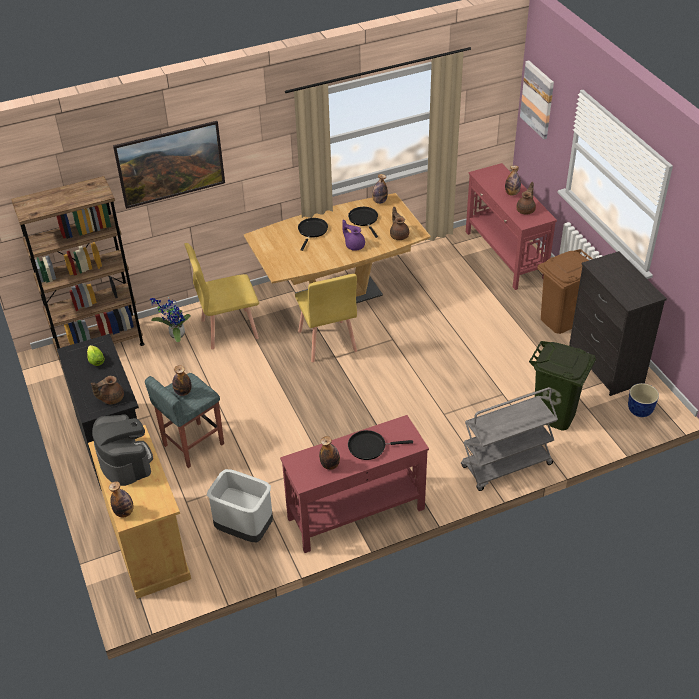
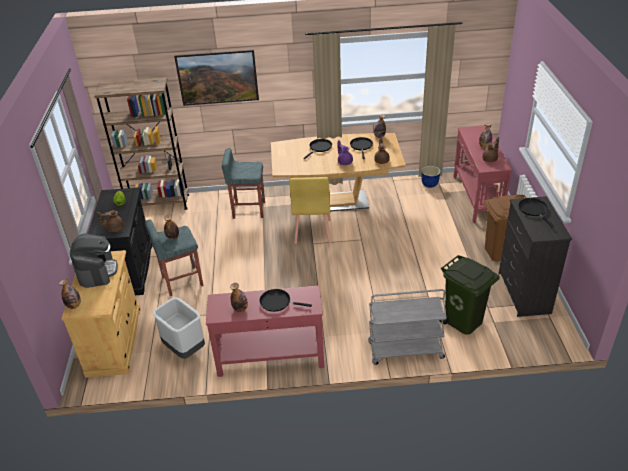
camera: 20 degrees right, 5 degrees down
(175, 335) = (210, 207): potted plant -> none
(228, 329) = (248, 210): yellow chair -> grey stool
(538, 99) = (516, 73): picture -> none
(613, 271) = (534, 210): none -> black frying pan
(640, 411) = (538, 334): planter -> planter (430, 185)

